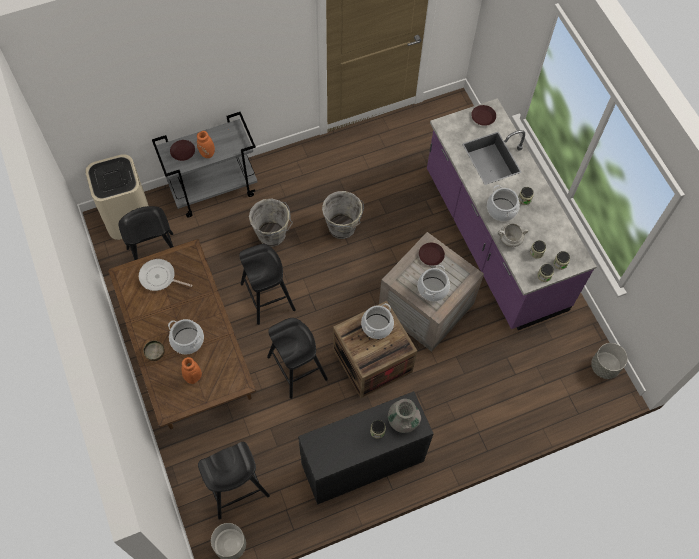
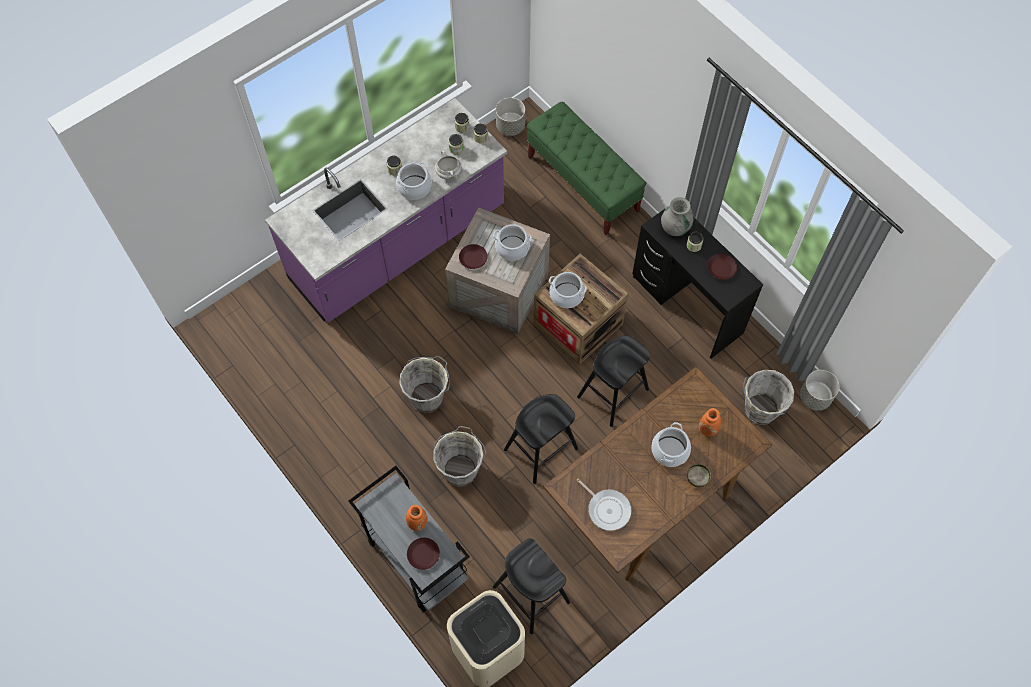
camera: 105 degrees left, 0 degrees up
(159, 277) = (607, 509): frying pan -> frying pan turned 45 degrees counterclockwise
(236, 487) = (759, 410): black stool -> grey bucket
(483, 117) = (295, 228): brown plate -> brown plate (721, 268)
(521, 412) = (583, 184): none -> green bench

